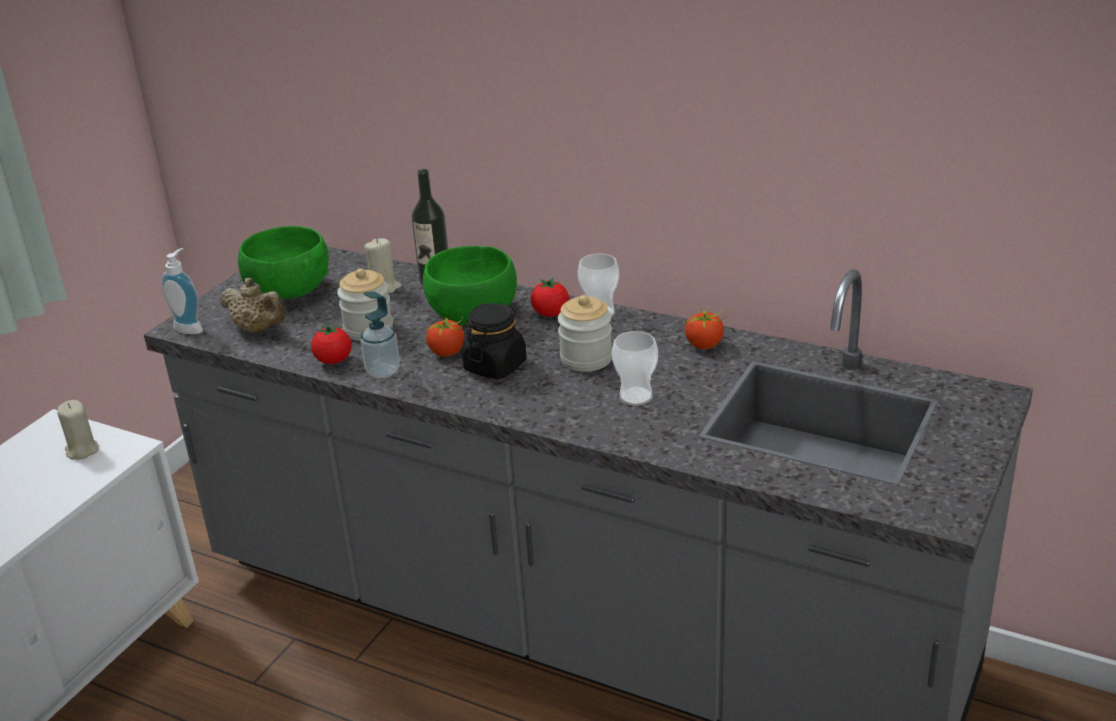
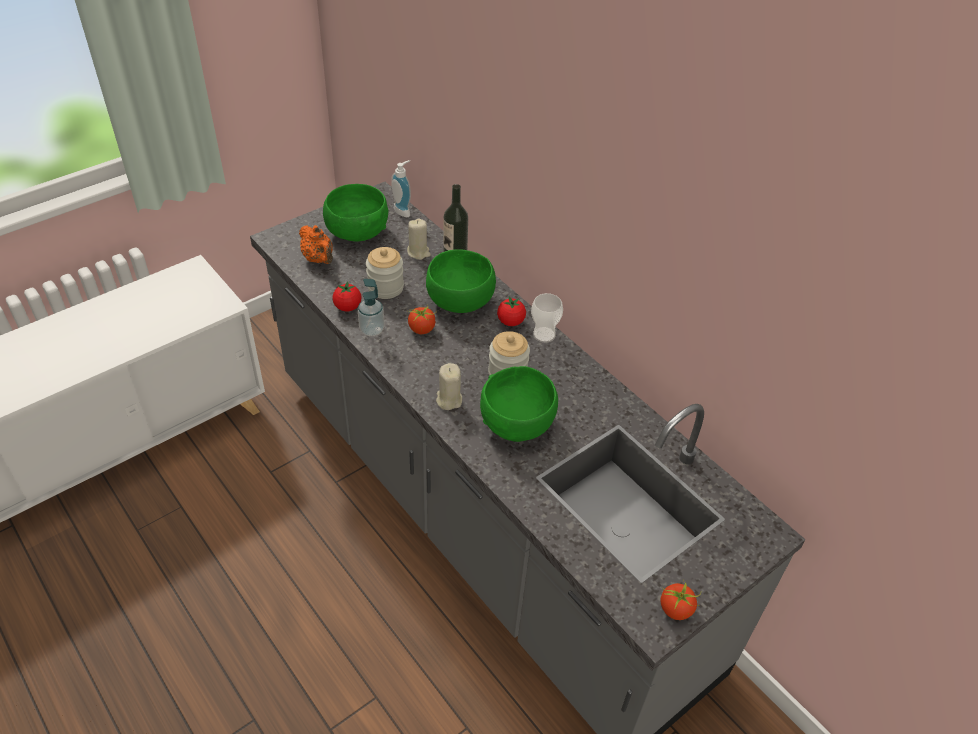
camera: 20 degrees right, 15 degrees up
(82, 450) = (199, 296): beige candle -> beige candle (449, 400)
(191, 327) = (280, 241): soap dispenser -> soap dispenser (404, 210)
(258, 329) = (319, 259): beige teapot -> orange teapot
(495, 366) = (444, 355): black jar -> none
(636, 396) = (518, 423): cup -> green bowl
(704, 344) = (595, 395): tomato -> tomato (676, 609)

